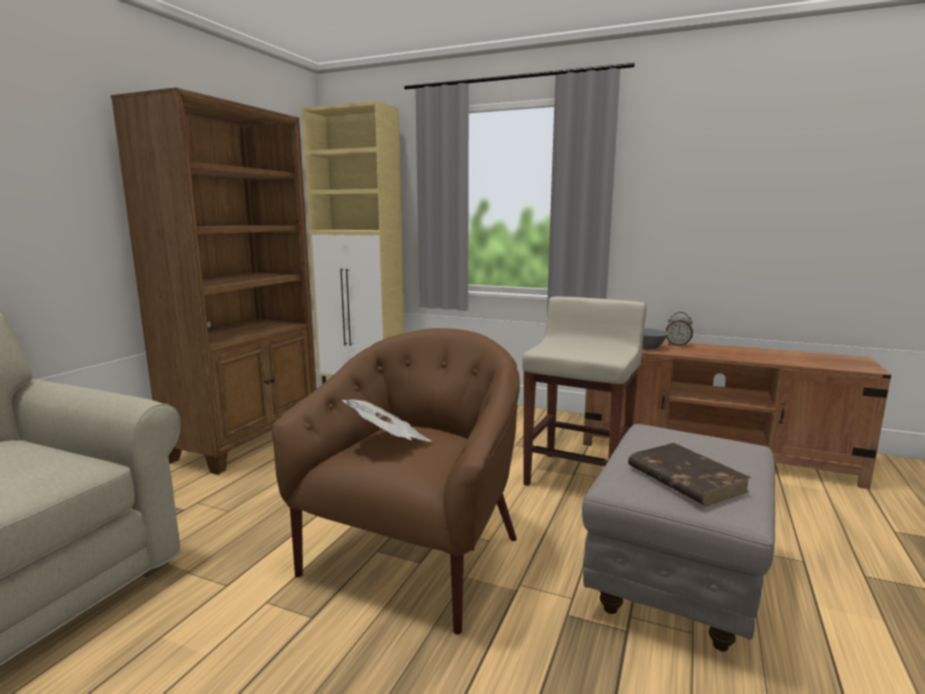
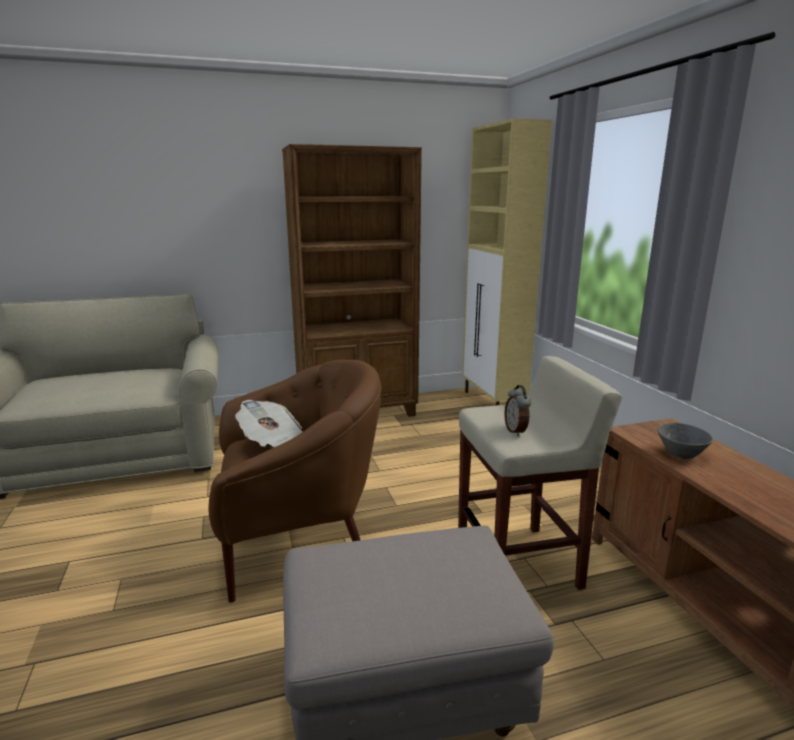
camera: 50 degrees right, 5 degrees up
(678, 345) = (739, 467): alarm clock -> alarm clock (516, 431)
(684, 478) = (356, 586): brown book -> none

